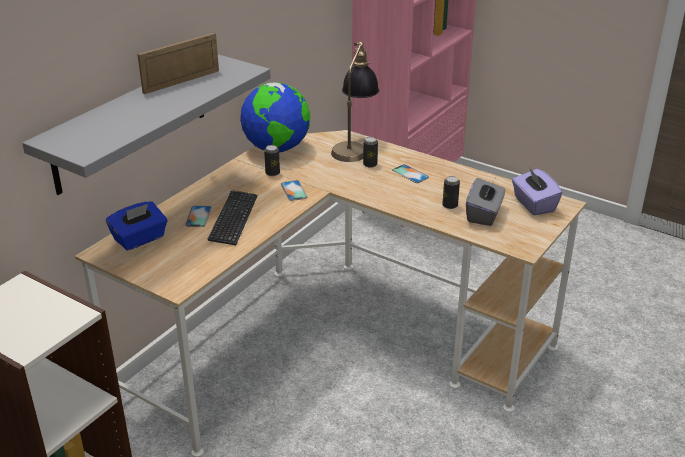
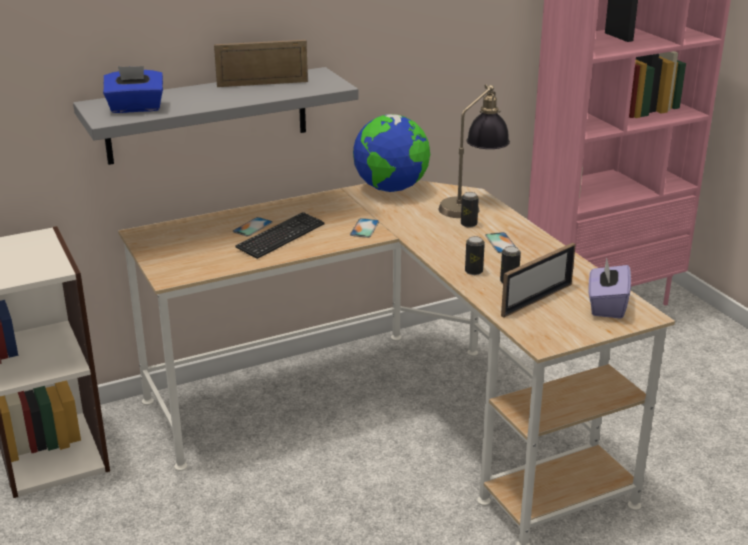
camera: 30 degrees right, 5 degrees down
(139, 239) = (183, 231): blue tissue box -> blue tissue box (136, 108)
(272, 173) = (362, 208): can -> can (473, 271)
(484, 214) = (537, 300): grey tissue box -> picture frame

